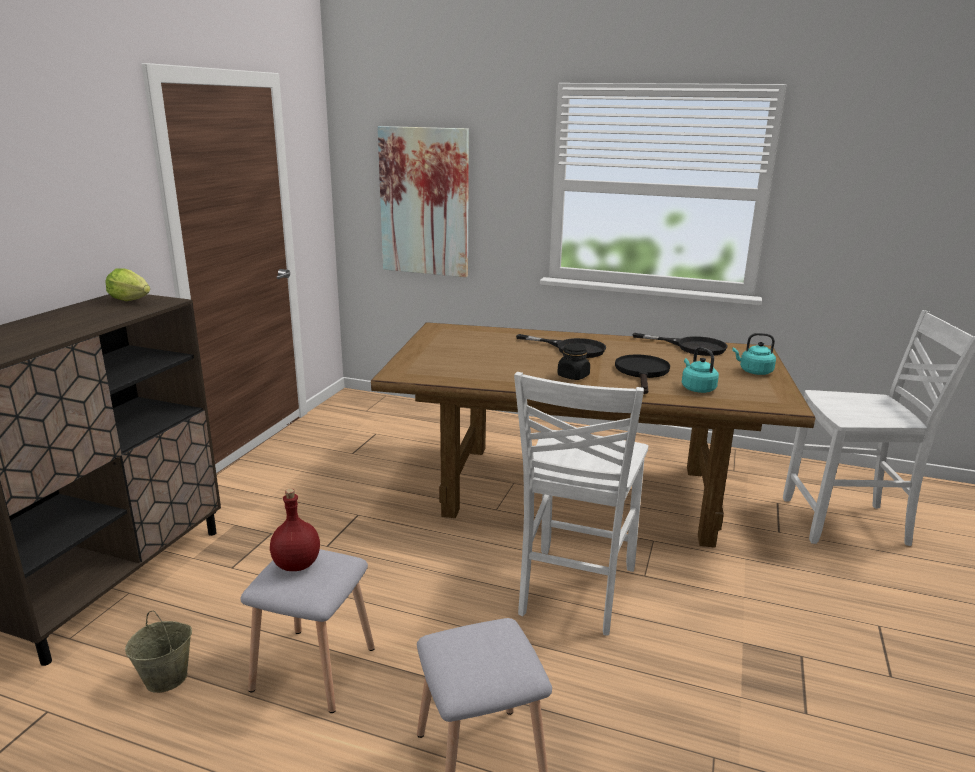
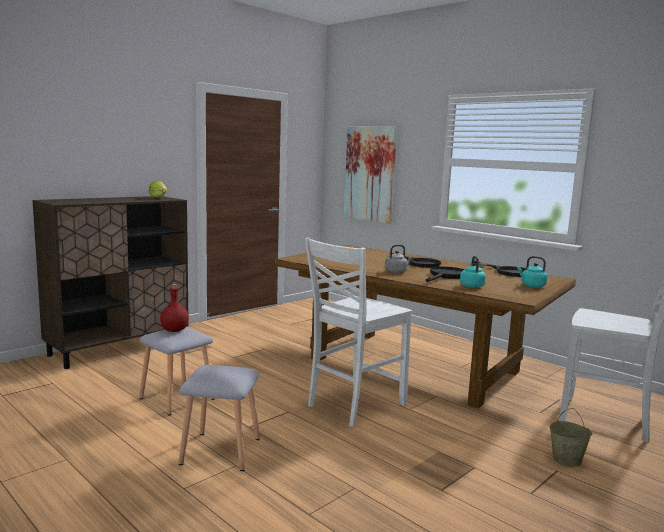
camera: 25 degrees right, 10 degrees down
(167, 677) = (109, 385): beige bucket -> beige bucket (567, 460)
(573, 376) = (397, 271): black jar -> grey kettle

